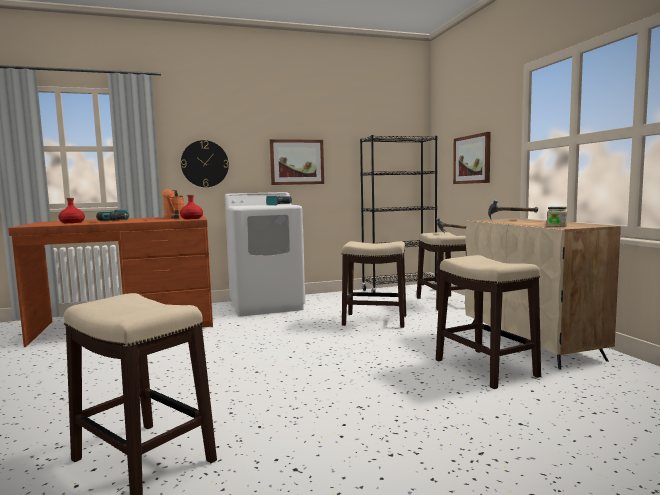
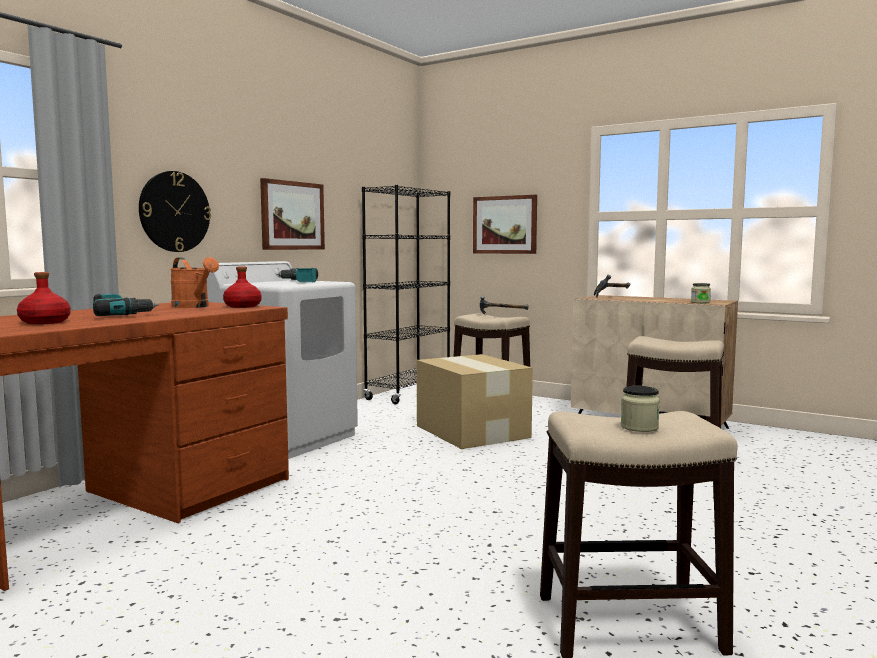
camera: 40 degrees left, 0 degrees up
(122, 309) = (639, 427): none -> jar
(375, 320) = (472, 431): stool -> cardboard box

